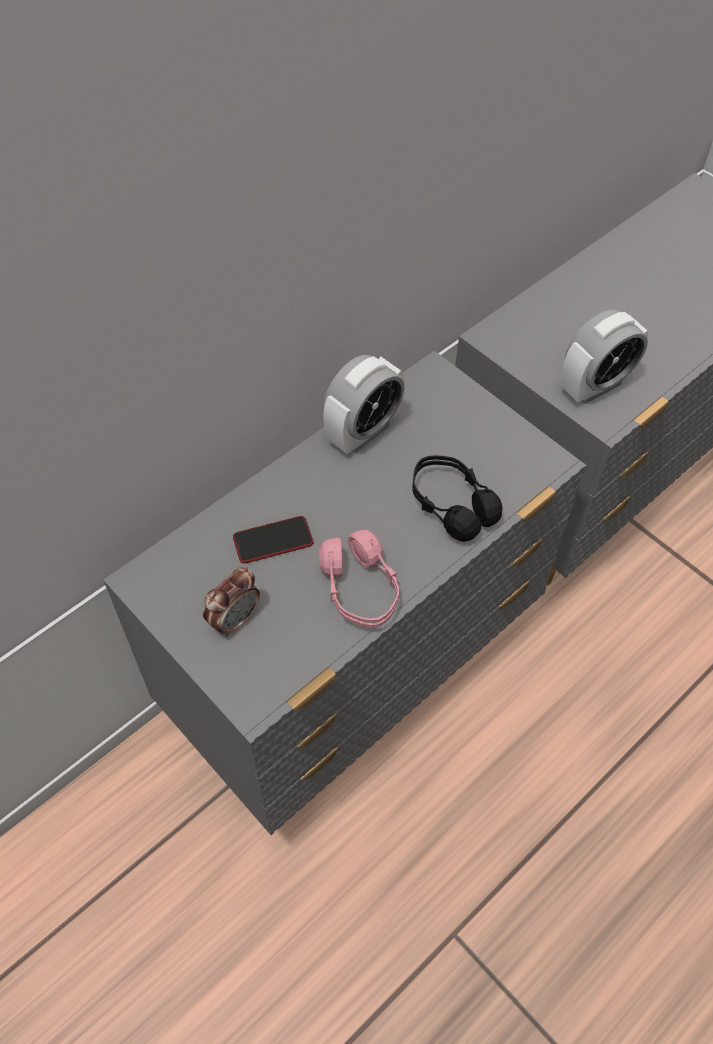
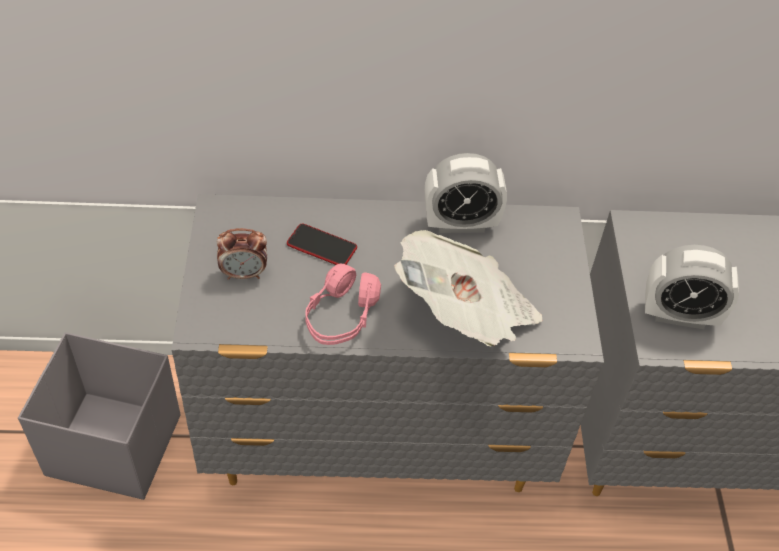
camera: 40 degrees right, 5 degrees down
(136, 881) = (113, 444): none -> grey storage box
(451, 505) = (466, 313): black headphones -> newspaper

